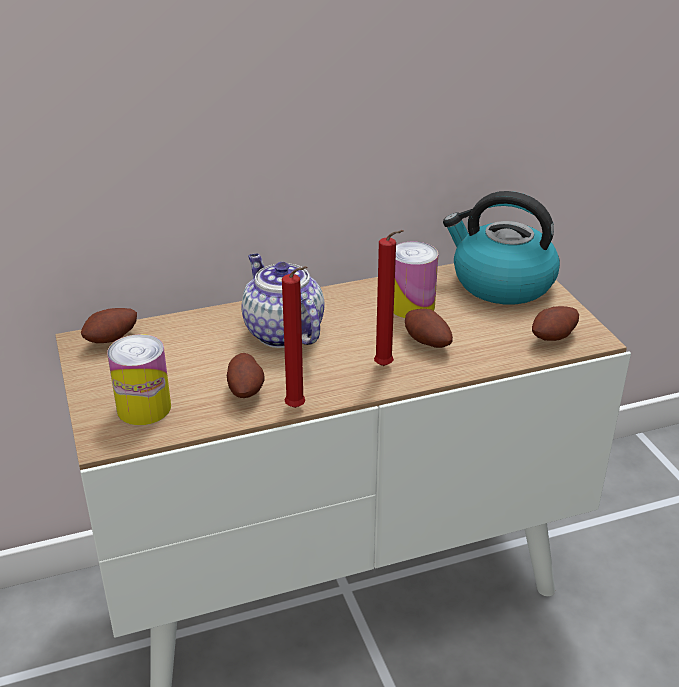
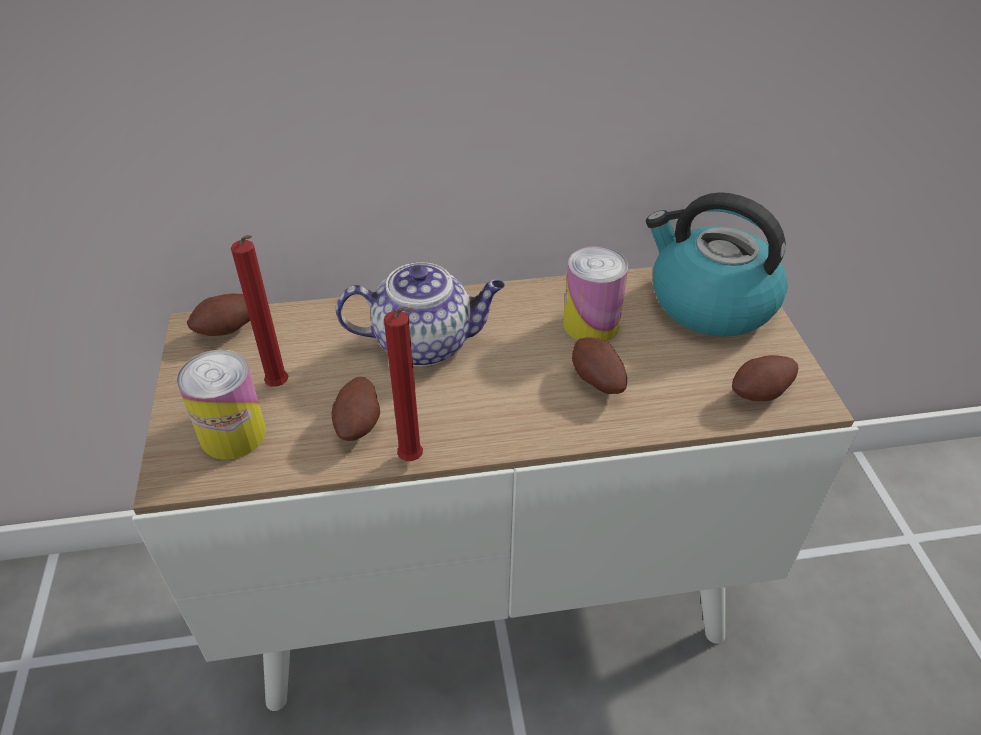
camera: 10 degrees right, 10 degrees up
(282, 332) = (425, 343): teapot -> teapot turned 105 degrees clockwise
(386, 367) = (537, 411): red candle -> red candle (280, 387)

